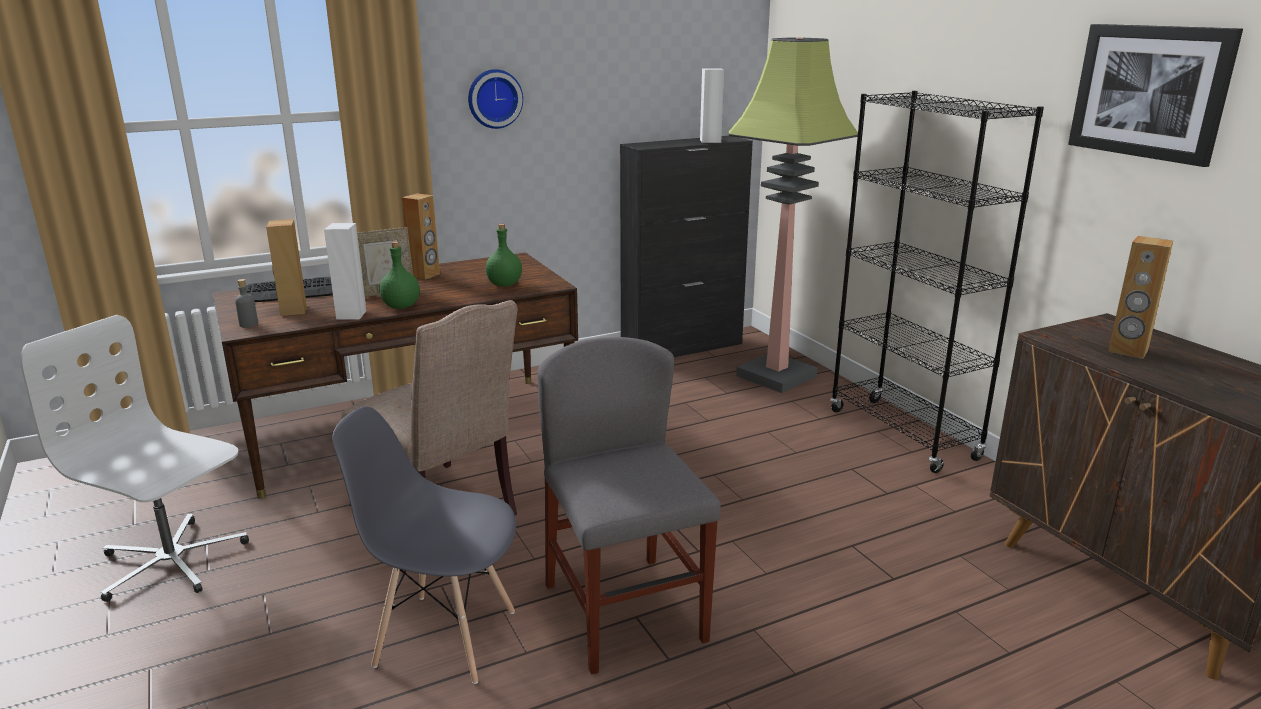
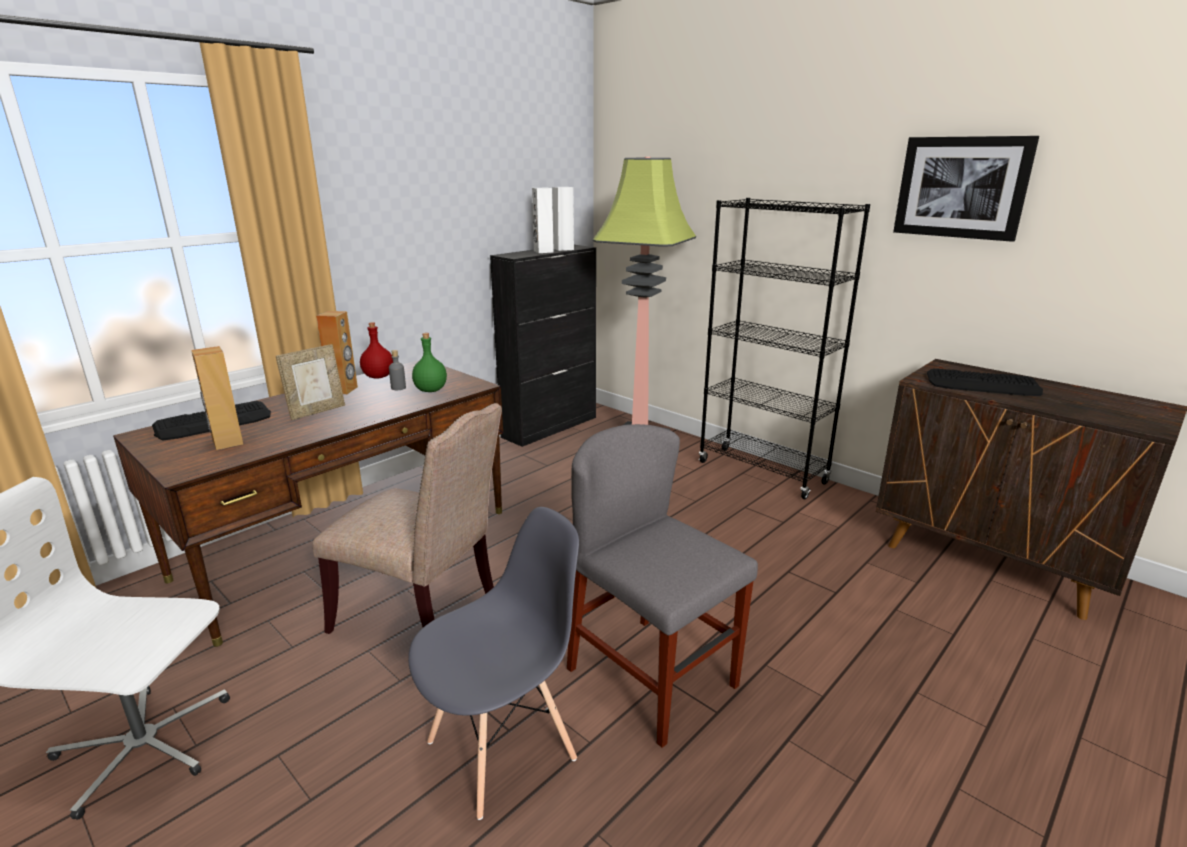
camera: 20 degrees left, 0 degrees up
(248, 324) = (185, 464): grey bottle -> grey bottle (398, 388)
(351, 315) = (296, 438): white speaker -> white speaker (543, 251)
(402, 306) = (345, 423): green bottle -> none
(444, 637) = (502, 749): grey chair -> grey chair turned 150 degrees clockwise
(466, 266) = (378, 377): none -> red bottle
(494, 98) = (381, 217): wall clock -> none
(1128, 351) = (983, 384): brown speaker -> keyboard

